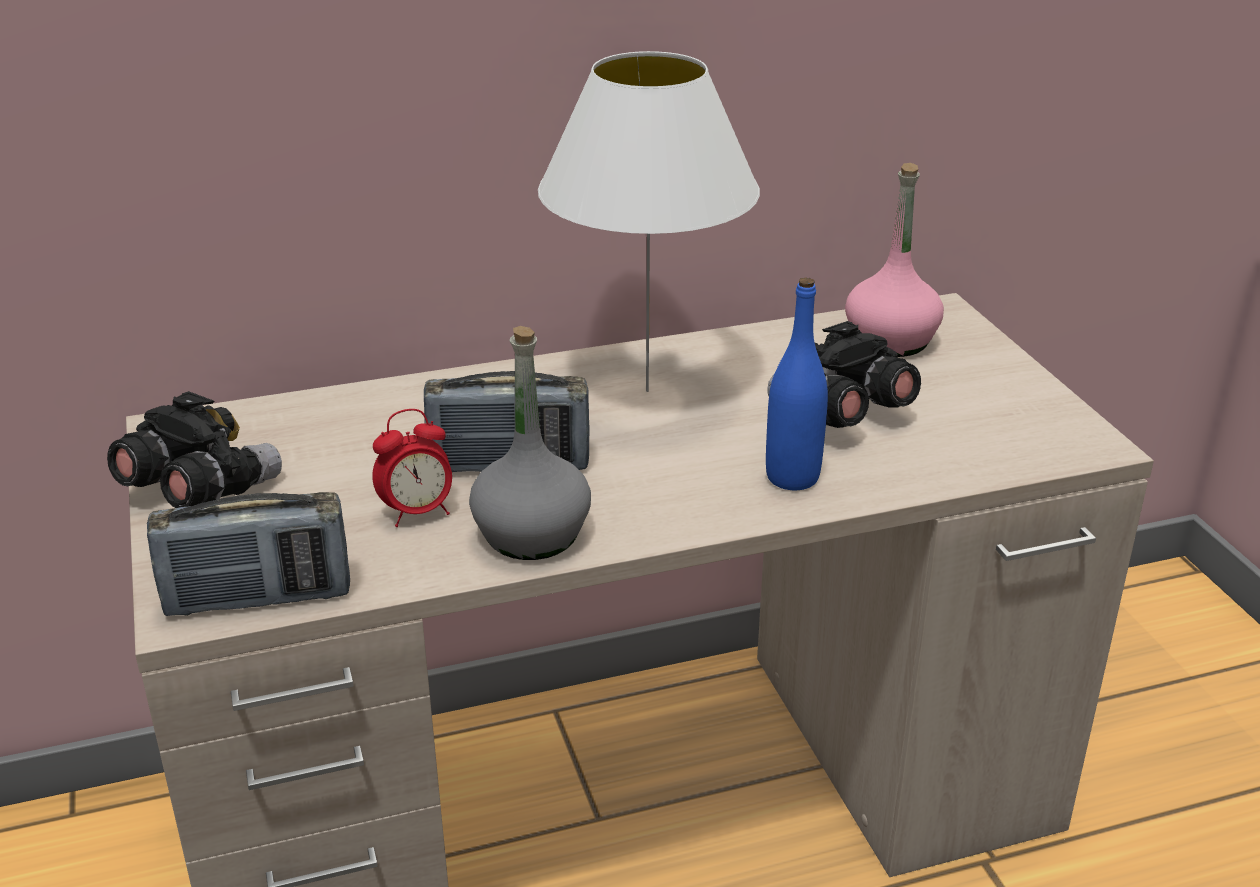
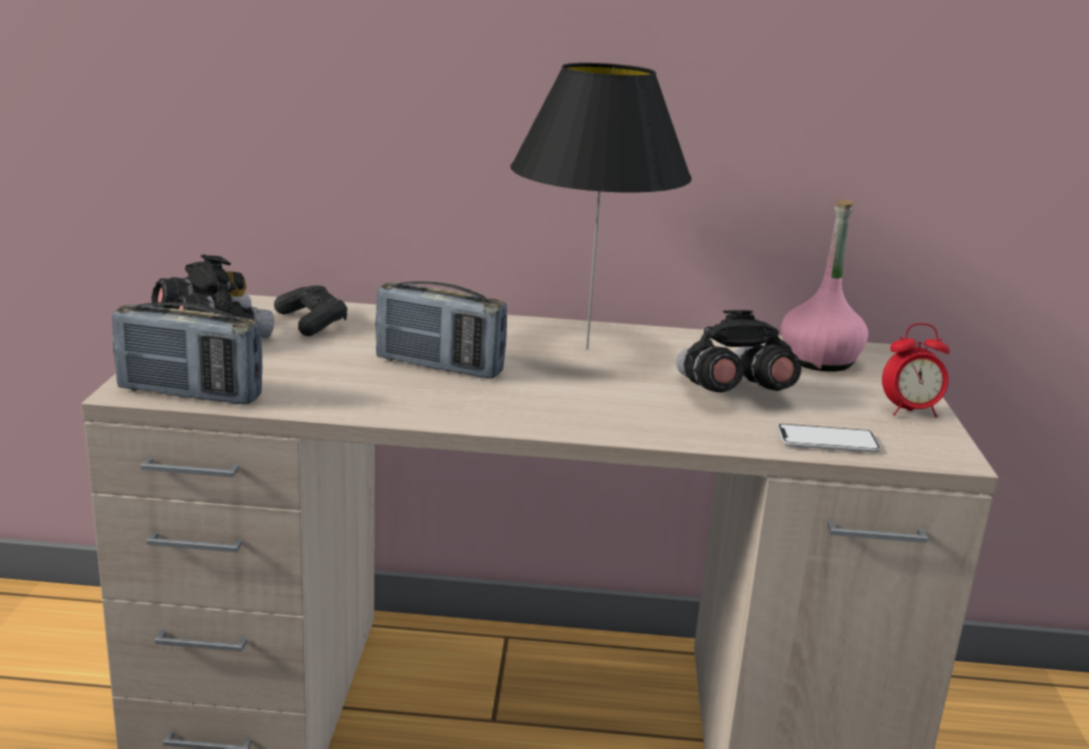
camera: 20 degrees right, 10 degrees down
(303, 435) = (312, 322): none -> black game controller
(417, 513) = (346, 376): alarm clock -> alarm clock (909, 411)
(532, 534) = (416, 405): grey bottle -> none
(648, 390) = (587, 349): white table lamp -> black table lamp
(792, 477) = (654, 418): blue bottle -> none
(976, 458) = (827, 441): none -> phone

